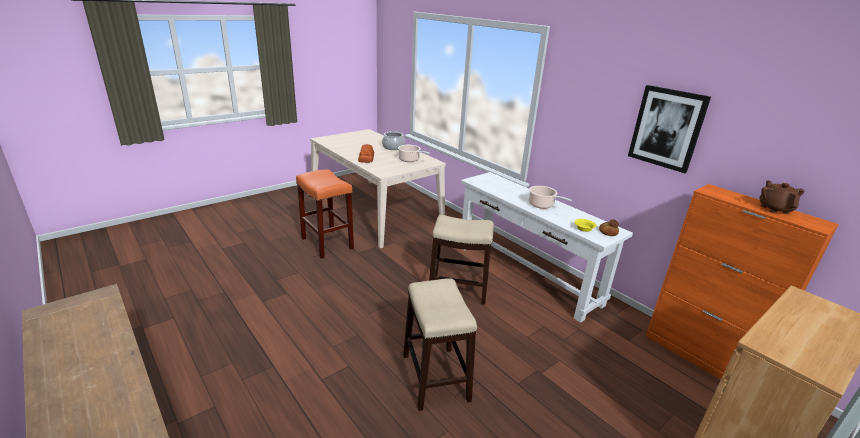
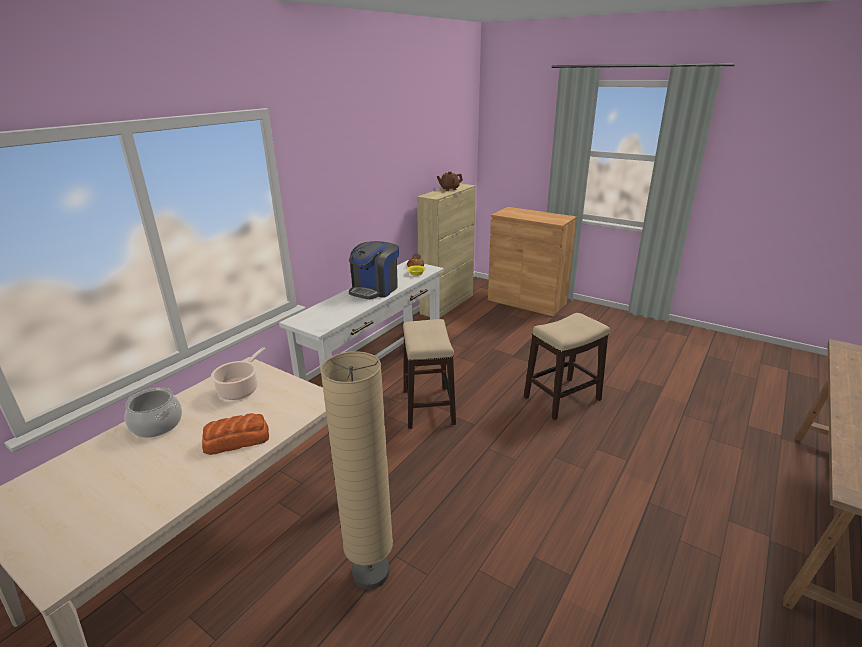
camera: 105 degrees left, 0 degrees up
(326, 243) = (371, 573): orange stool -> beige floor lamp
(542, 205) = (375, 289): cooking pot -> coffee machine
(667, 128) = (386, 171): picture -> none
(699, 357) = (447, 304): orange cabinet -> beige cabinet

